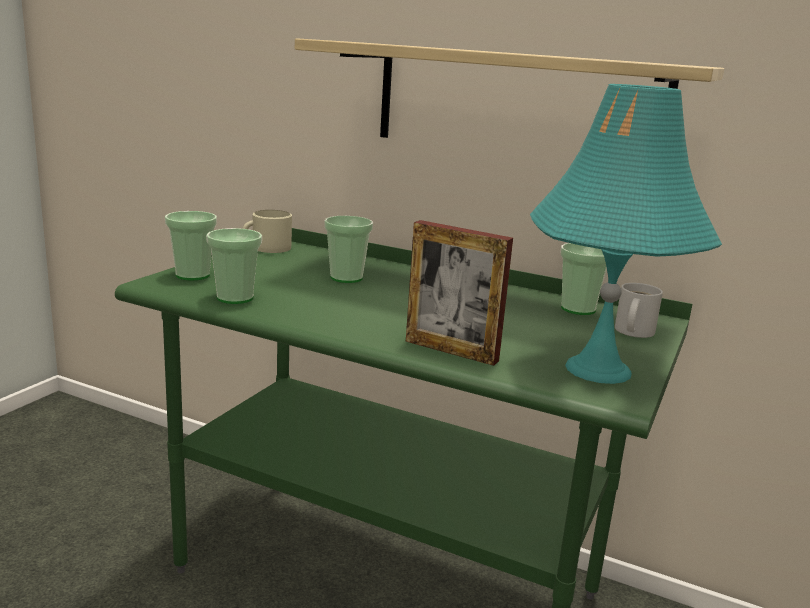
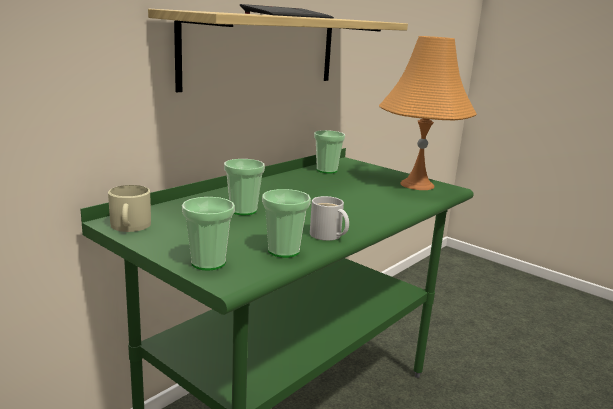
camera: 75 degrees left, 0 degrees up
(451, 351) = (396, 206): picture frame -> none
(480, 50) = (289, 16): none -> keyboard
(597, 369) = (416, 185): turquoise table lamp -> orange table lamp
(632, 331) = (363, 169): white mug -> white mug (327, 236)

